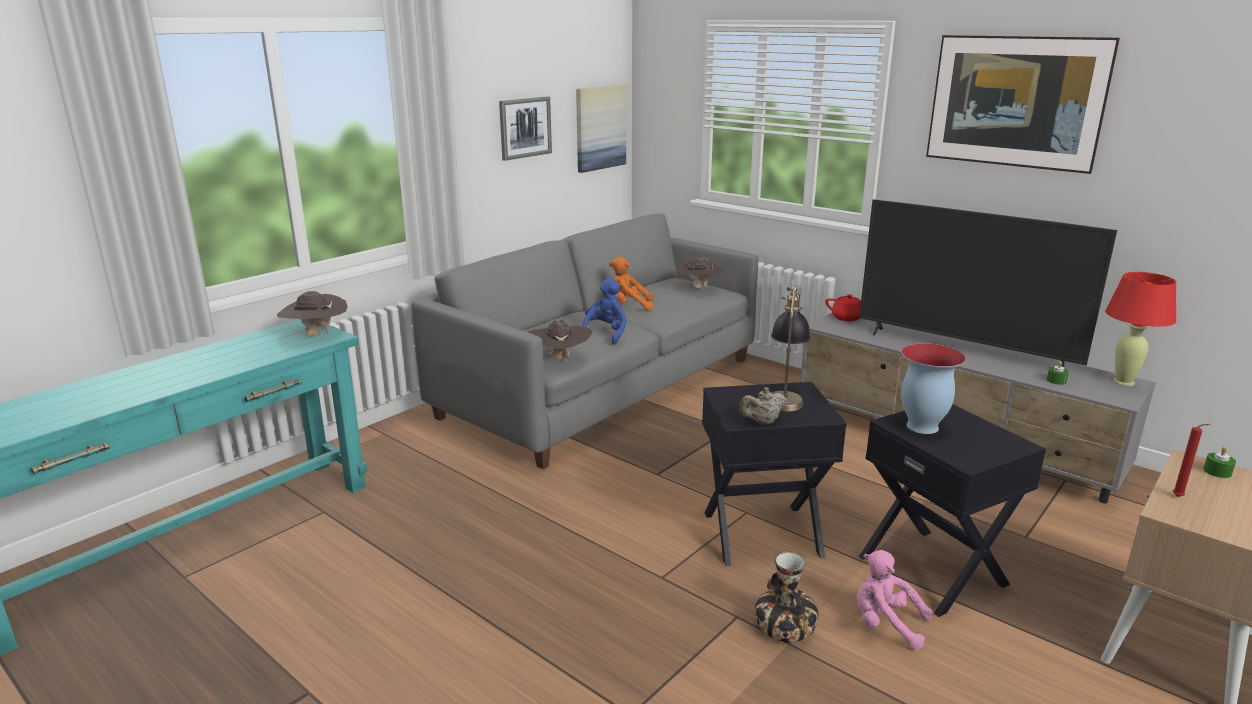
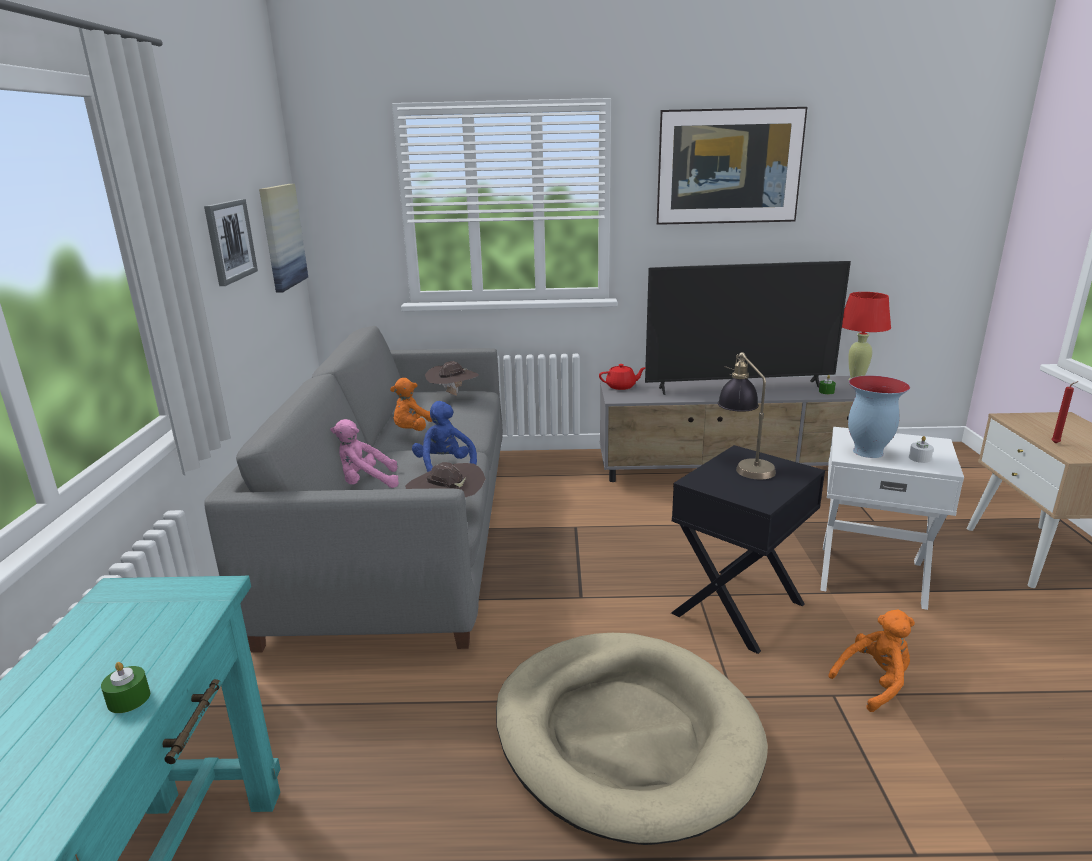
camera: 40 degrees left, 0 degrees up
(316, 335) = (175, 600): brown hat -> none
(559, 557) = (625, 736): none -> beige dog bed
(762, 422) = (777, 494): beige teapot -> none
(785, 628) = (874, 682): vase -> orange plush toy
(885, 624) = (915, 635): pink plush toy -> pink plush toy (364, 483)
(933, 569) = (871, 574): black side table -> white side table
(962, 448) = (919, 458): none -> white candle
(1217, 472) = (1032, 419): green candle -> green candle (129, 699)

